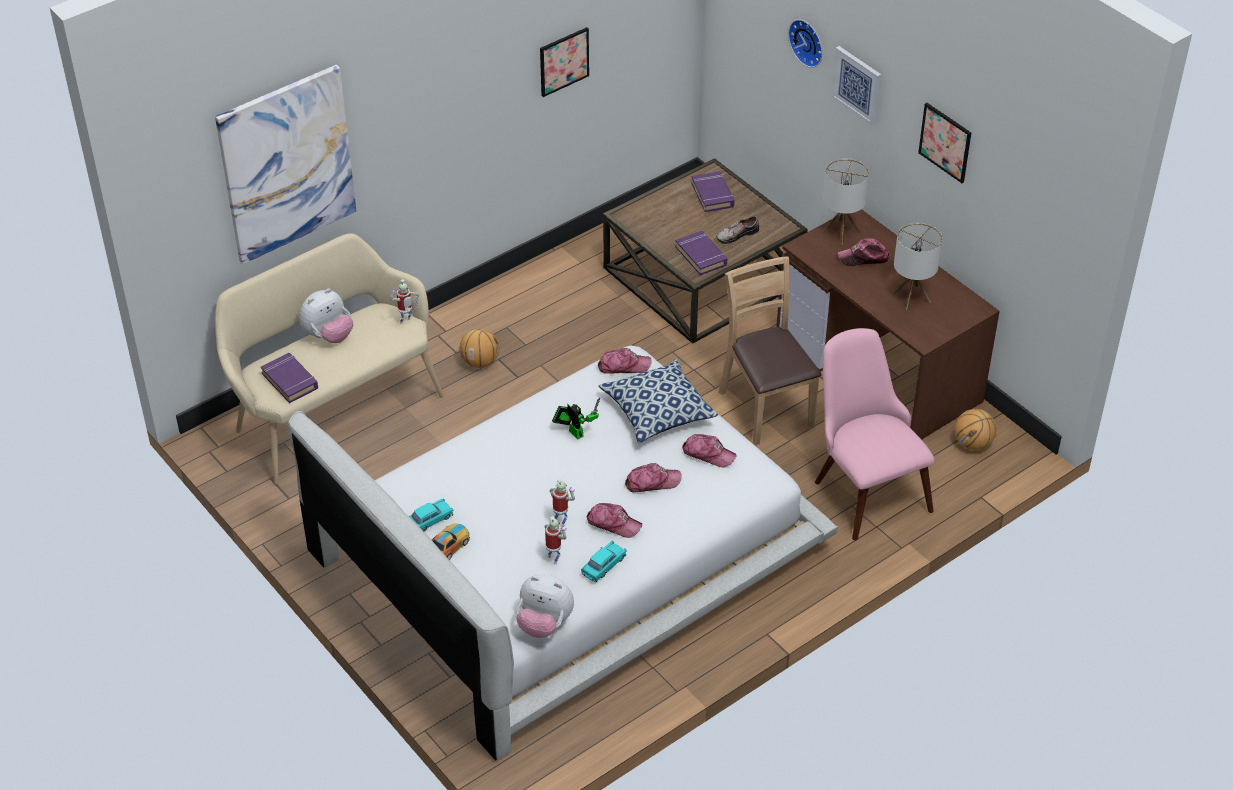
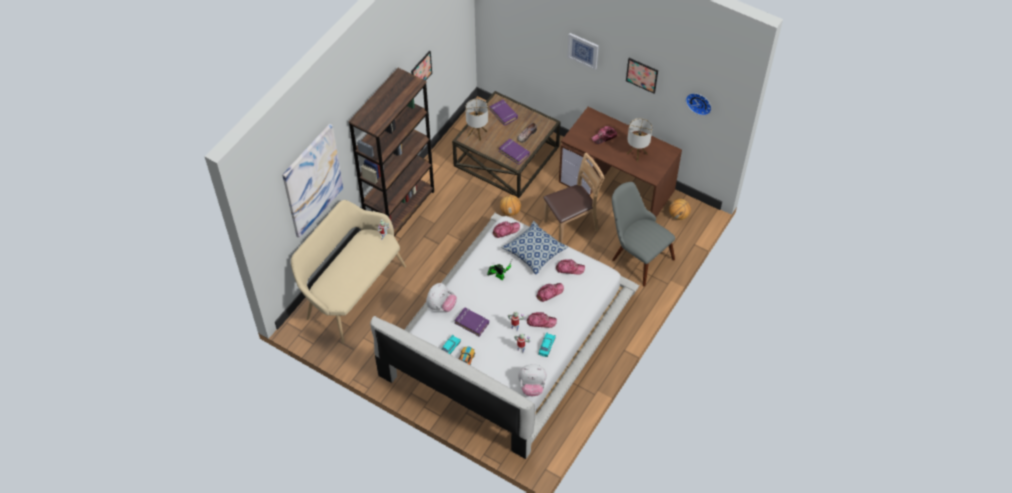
camera: 20 degrees left, 10 degrees up
(290, 381) = (340, 290): purple book -> purple book (472, 323)
(328, 336) = (346, 257): plush toy -> plush toy (441, 306)
(478, 311) = (400, 210): none -> brown bookcase
(480, 362) = (415, 240): basketball -> basketball (510, 211)
(766, 408) = (571, 225): brown chair -> brown chair turned 105 degrees clockwise
(808, 41) = (549, 31): wall clock -> wall clock (699, 102)
(841, 232) = (586, 124): table lamp -> table lamp (477, 133)
(864, 486) = (636, 255): pink chair -> grey chair

